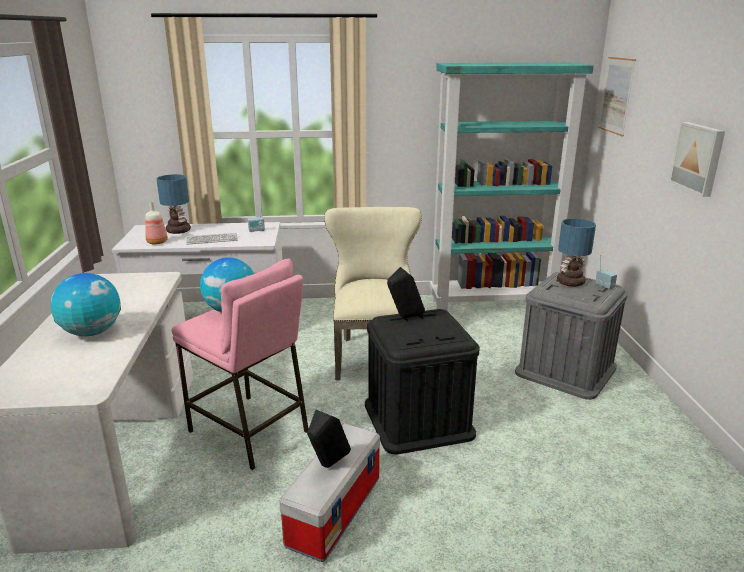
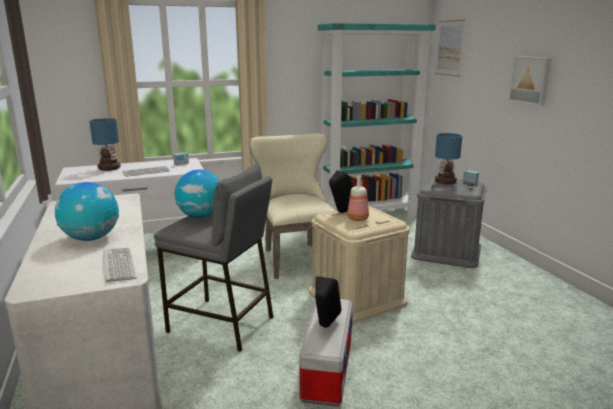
camera: 15 degrees left, 5 degrees down
(93, 374) = (119, 265): none -> keyboard
(158, 242) = (96, 177): bottle -> bottle (358, 218)
(249, 431) = (221, 324): pink stool -> grey stool
(418, 419) = (357, 297): black storage box -> beige storage box

